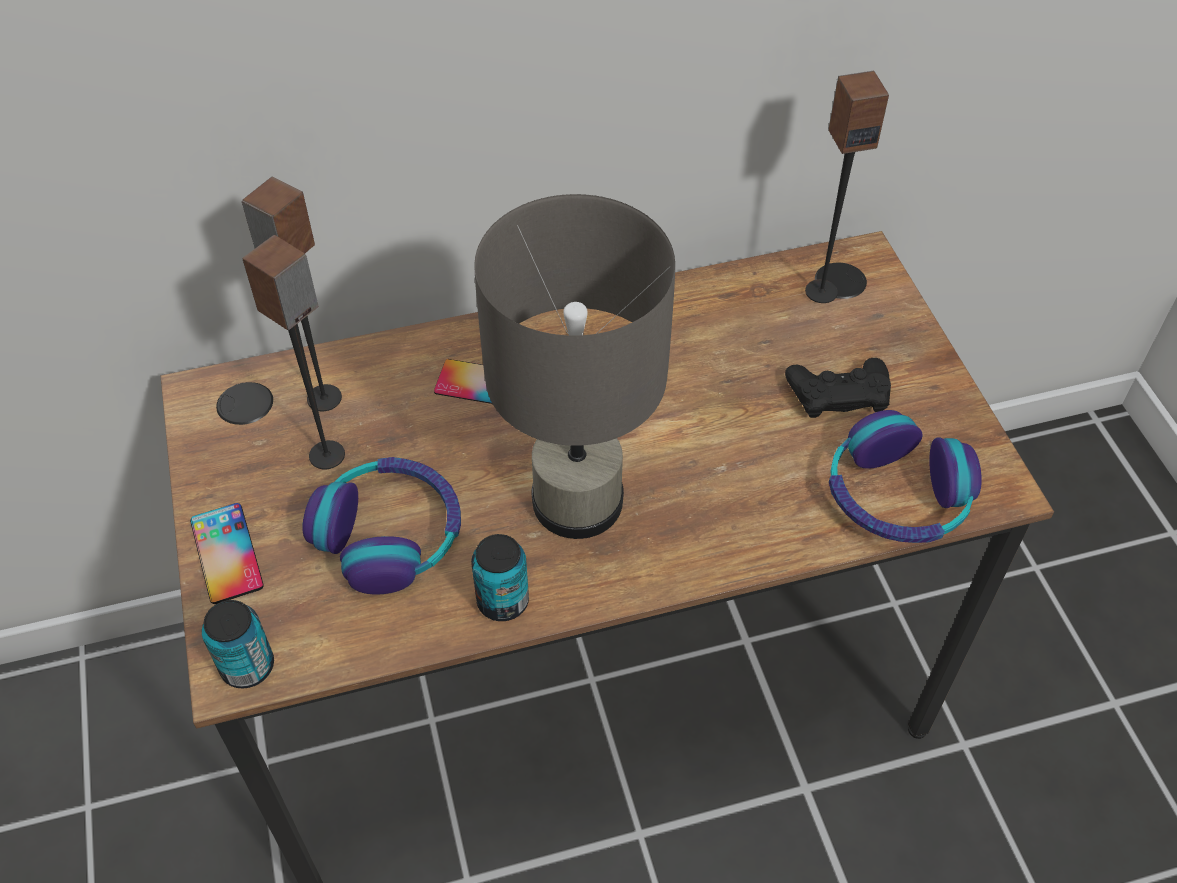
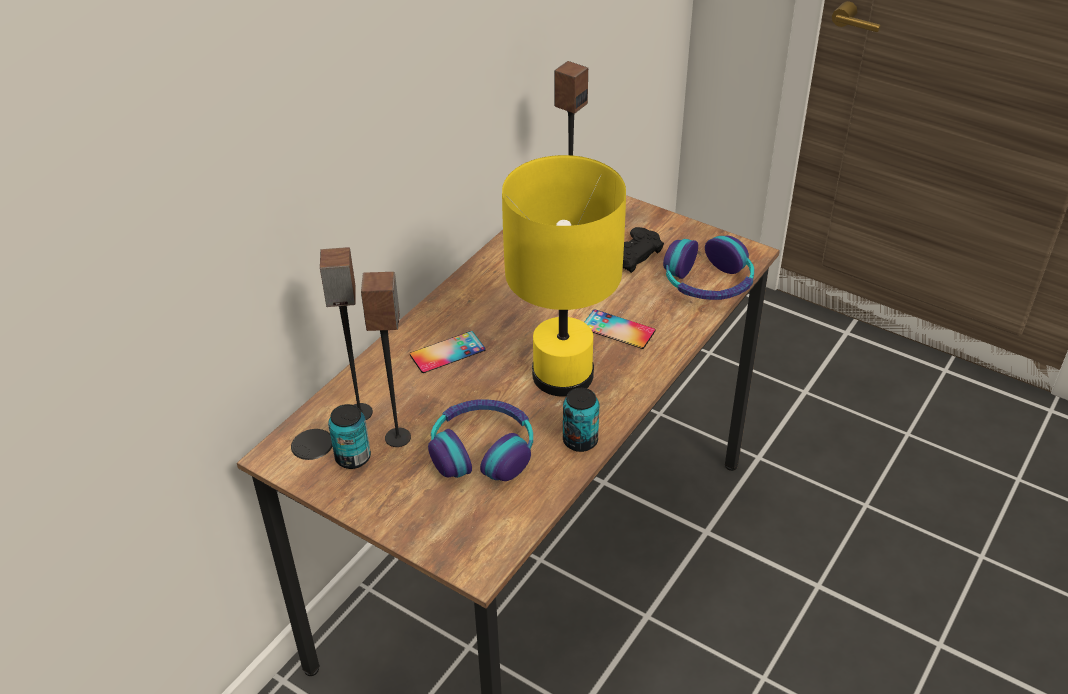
camera: 40 degrees left, 10 degrees down
(226, 553) = (400, 518): phone -> phone (618, 329)
(247, 666) = (482, 558): can -> can (353, 457)
(577, 503) = (564, 376): grey table lamp -> yellow table lamp

